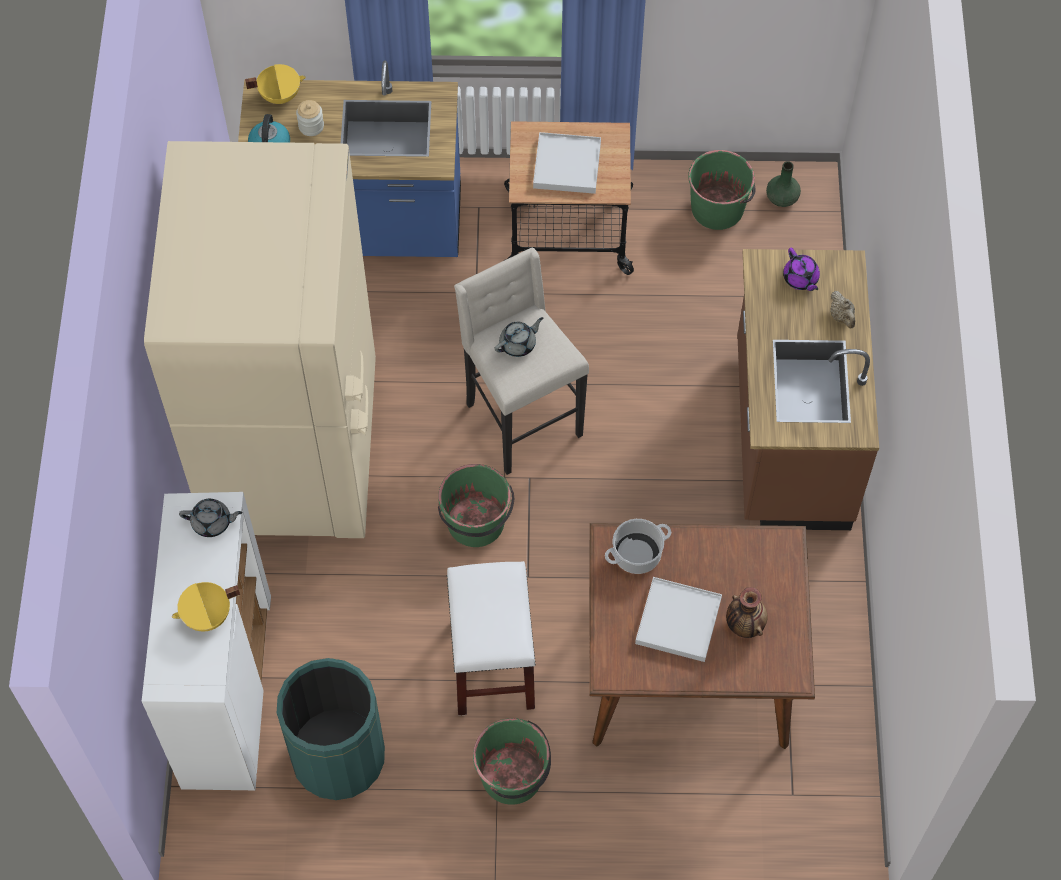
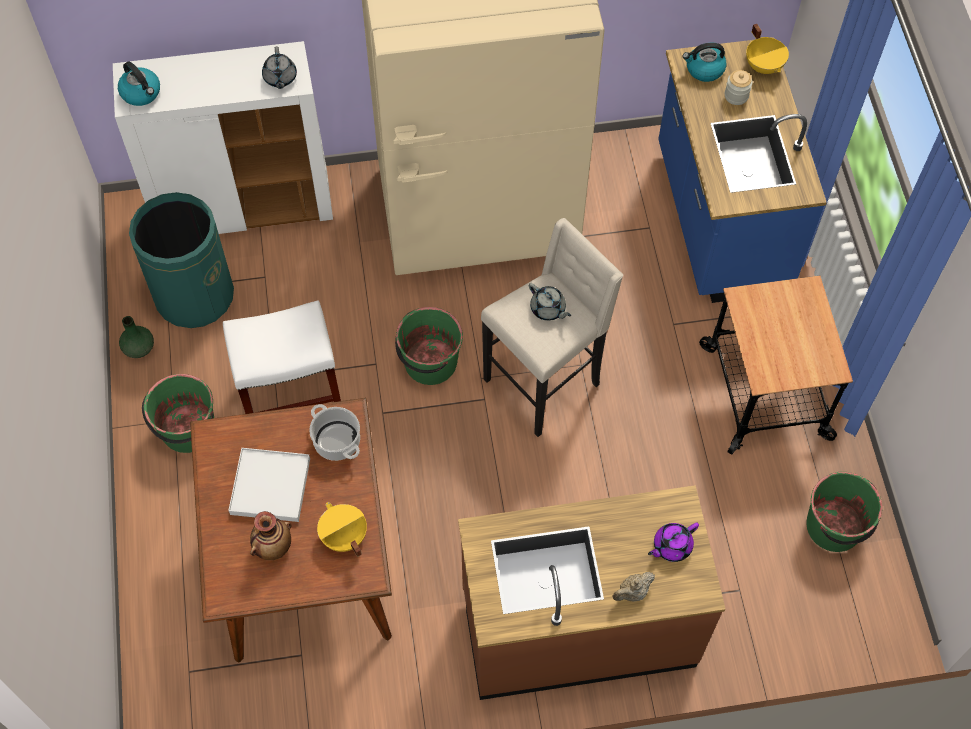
camera: 80 degrees right, 0 degrees up
(196, 670) = (141, 93): none -> kettle
(207, 616) = (191, 91): yellow cooking pot -> yellow cooking pot (343, 537)
(566, 165) = (781, 331): white tray -> none
(782, 197) = (867, 589): green vase -> green vase (139, 348)

